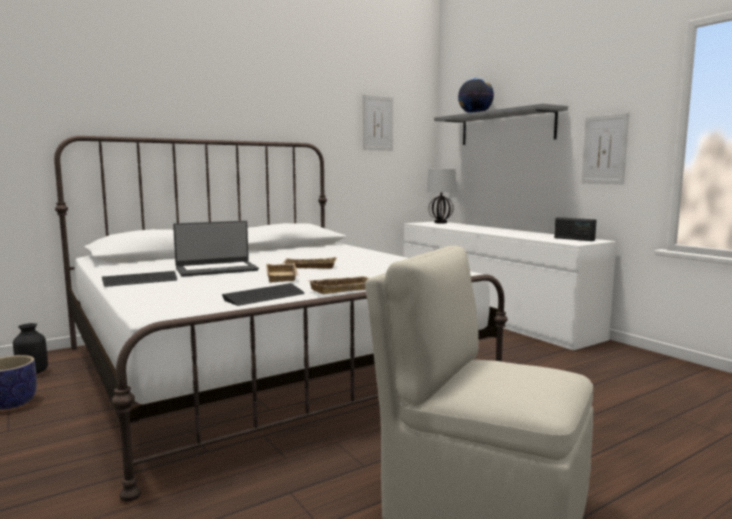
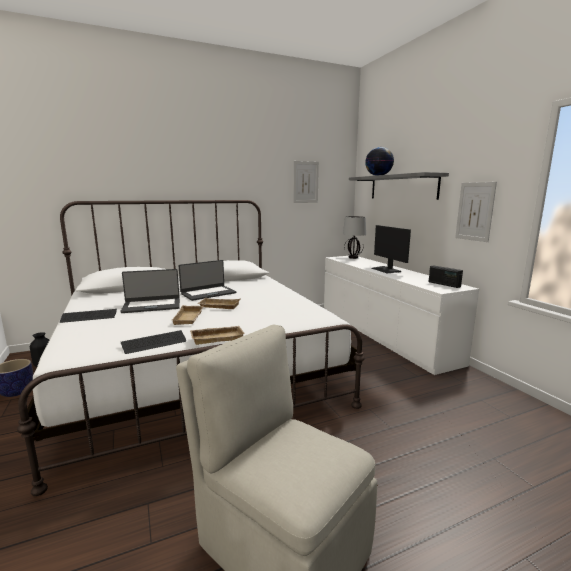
camera: 10 degrees right, 5 degrees up
(280, 258) = (208, 293): none -> laptop
(493, 230) = (386, 270): none -> monitor

